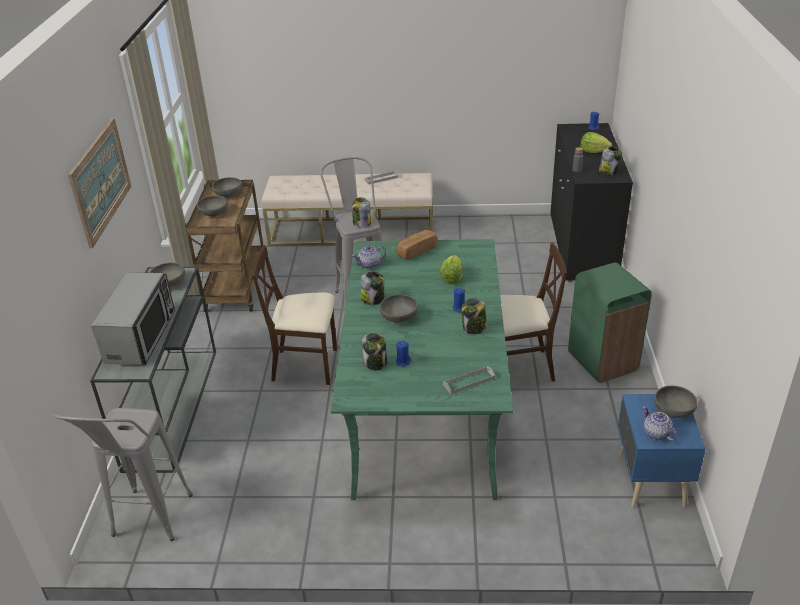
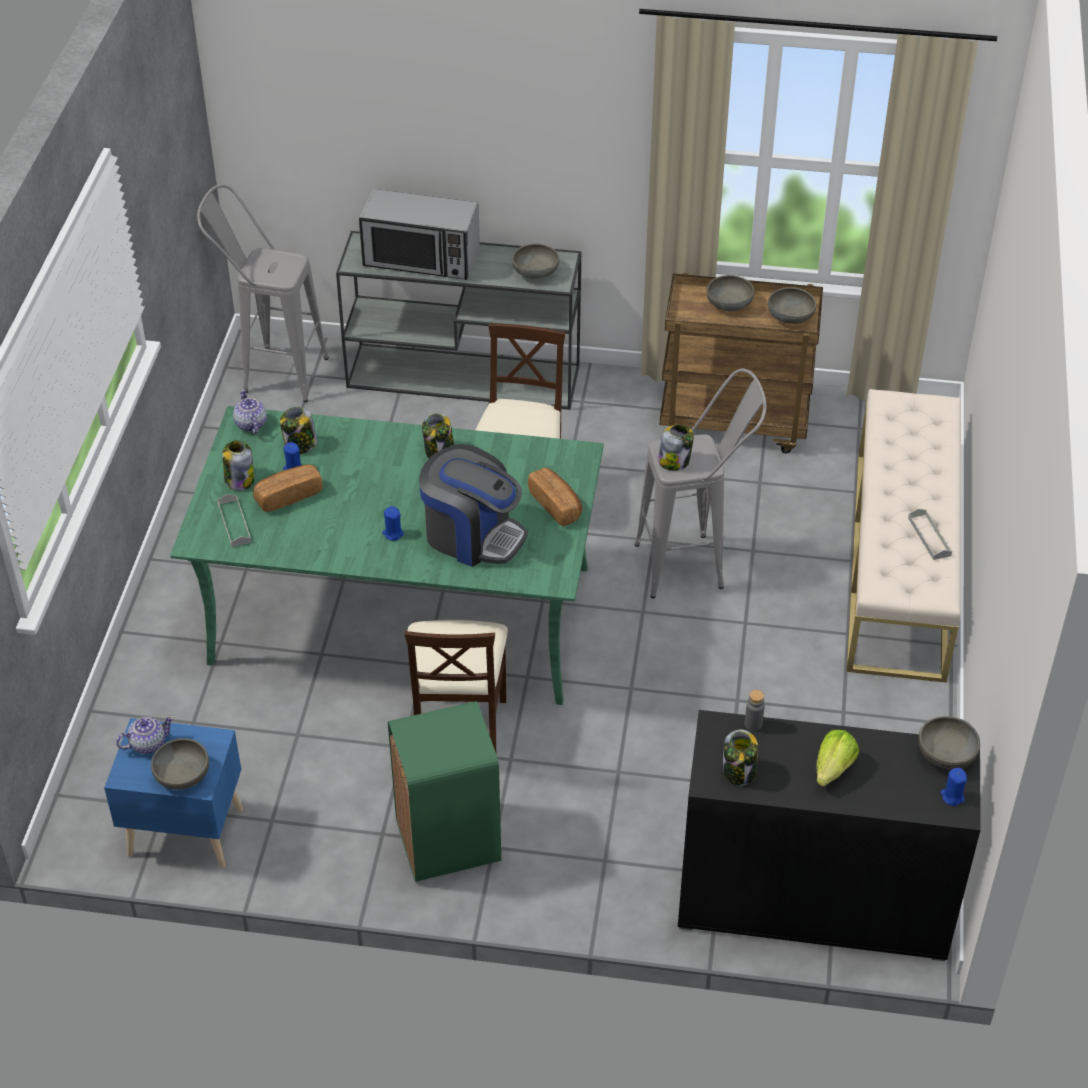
camera: 95 degrees right, 10 degrees up
(100, 181) = (524, 105): picture -> none
(370, 264) = (529, 453): teapot -> teapot (250, 424)
(399, 317) = (389, 473): grey bowl -> grey bowl (946, 754)
(433, 360) = (288, 496): none -> bread
(452, 277) = (472, 535): lettuce -> coffee machine
(474, 328) = (341, 542): jar -> jar (239, 480)

